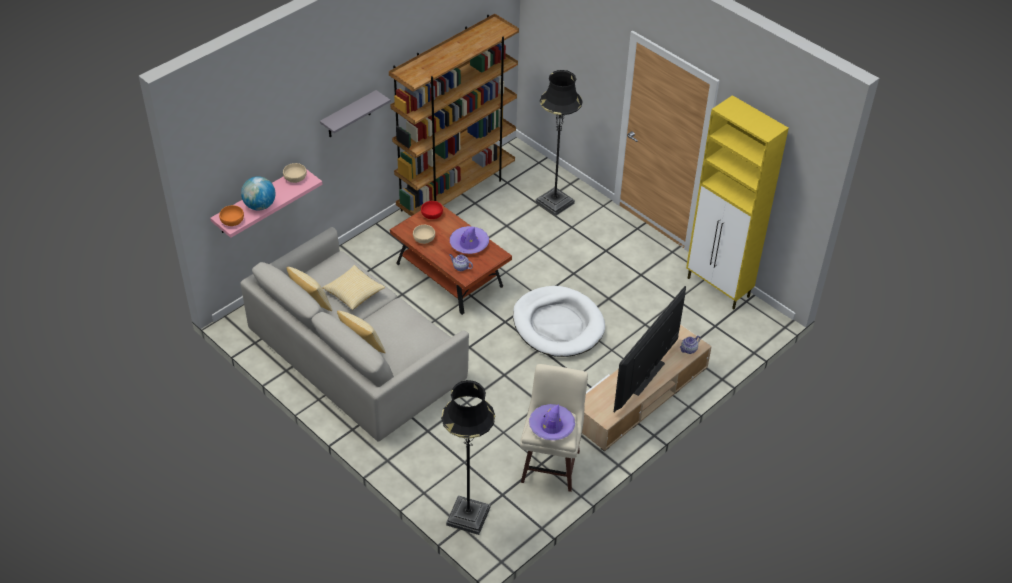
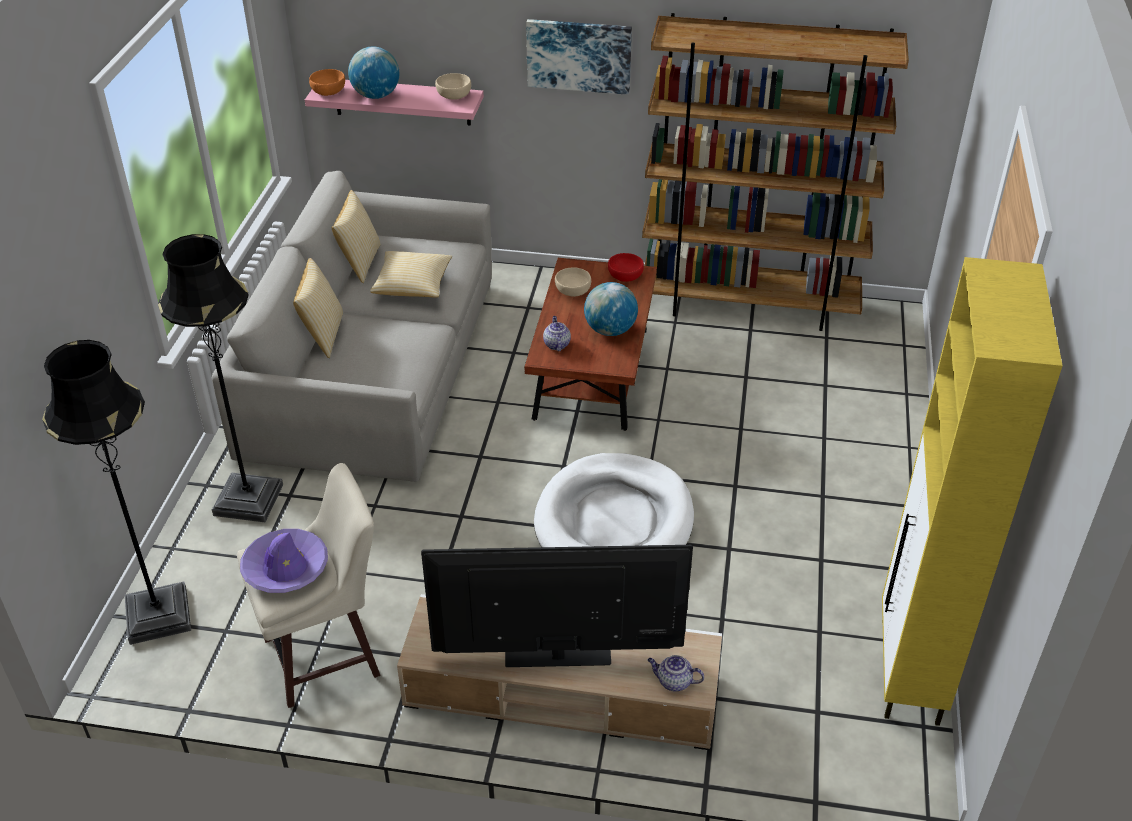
camera: 55 degrees right, 5 degrees down
(349, 115) = (579, 55): grey shelf -> picture
(469, 244) = (610, 330): purple hat -> globe
(554, 202) = (849, 398): black floor lamp -> black floor lamp (248, 500)

